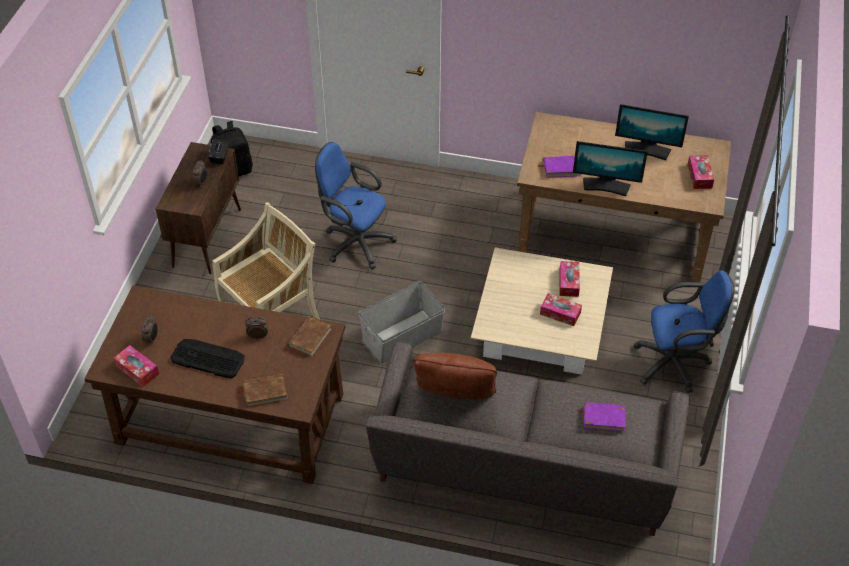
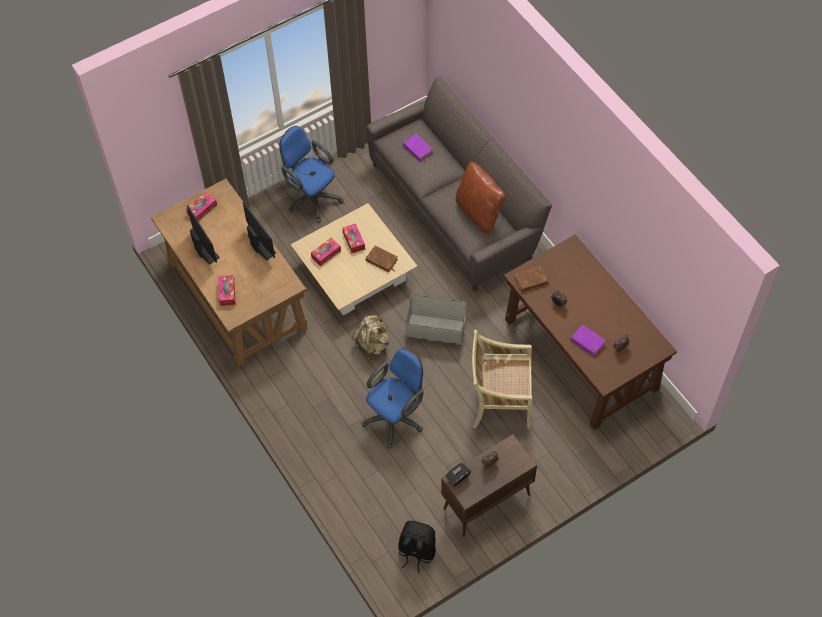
camera: 135 degrees left, 10 degrees up
(137, 370) = (643, 333): tissue box -> tissue box (227, 293)
(207, 358) = (598, 311): keyboard -> none
(265, 392) = (583, 267): brown book -> brown book (381, 260)
(355, 242) = (396, 417): blue office chair -> blue office chair turned 120 degrees counterclockwise
(444, 281) = (372, 344): none -> beige backpack
(561, 168) = (269, 277): purple book -> purple book (587, 342)

